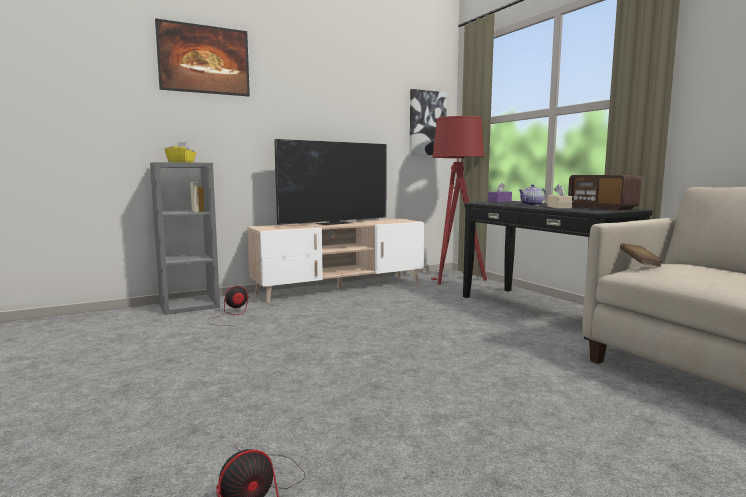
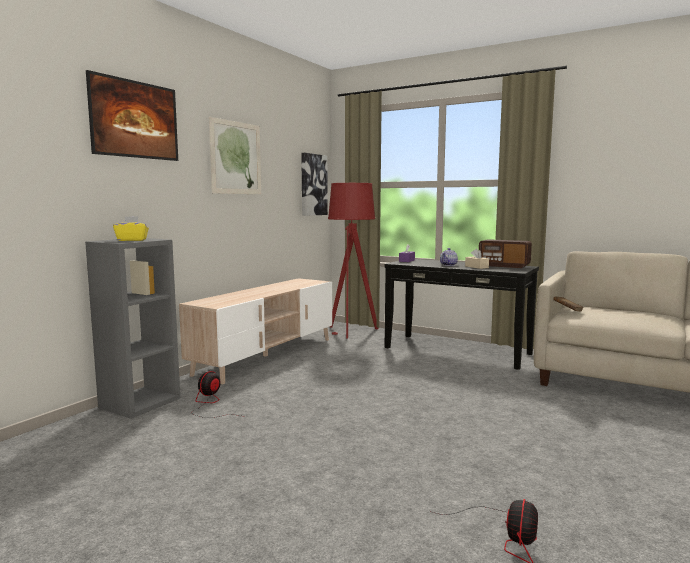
camera: 30 degrees left, 0 degrees up
(321, 94) = (236, 158): none -> picture
(335, 223) = (257, 290): television -> none

